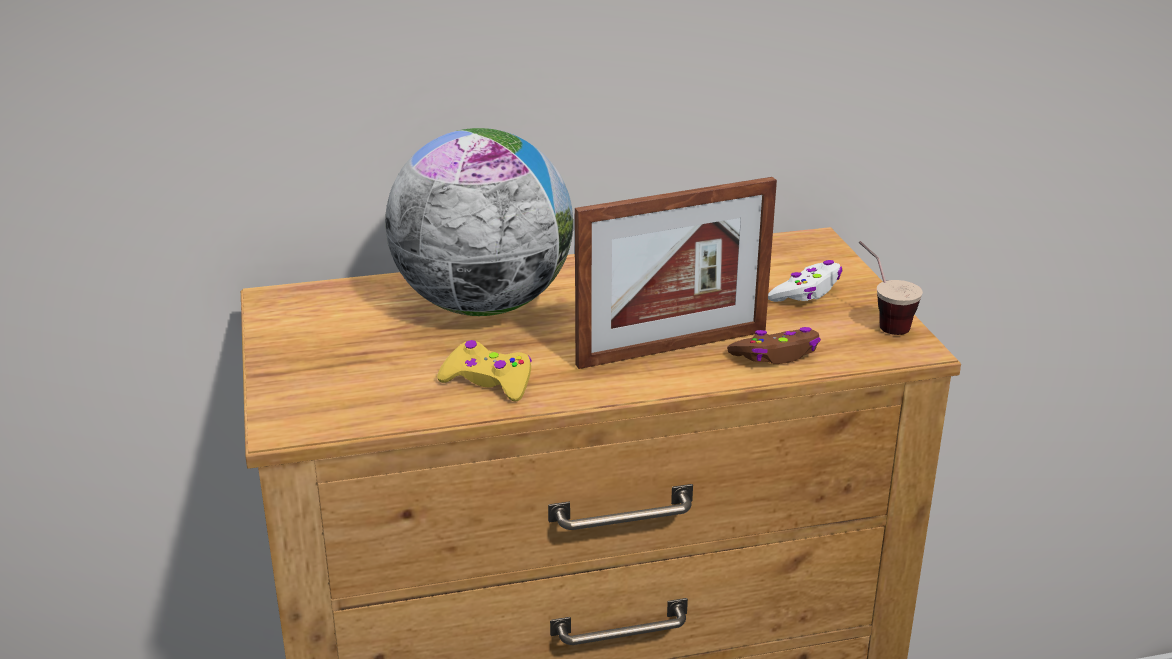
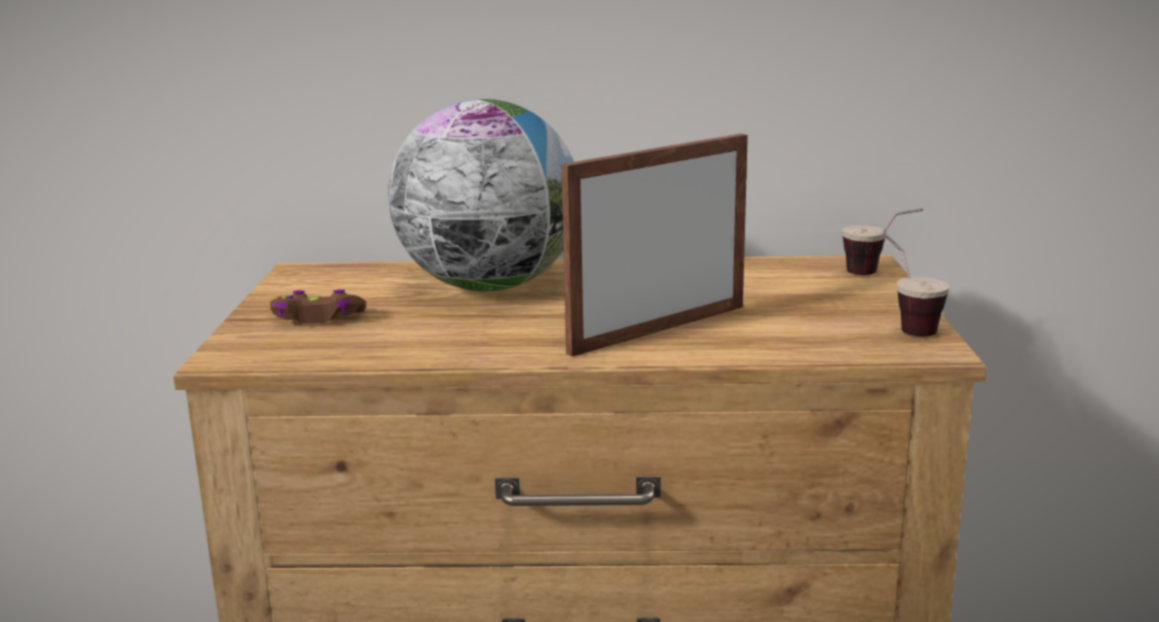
camera: 15 degrees right, 10 degrees down
(488, 381) = (449, 339): yellow game controller -> none
(672, 348) = (658, 329): picture frame -> picture frame turned 150 degrees clockwise
(776, 355) = (769, 342): brown game controller -> brown game controller (318, 318)
(806, 292) = (834, 298): white game controller -> none
(831, 256) = (878, 274): none -> cup

